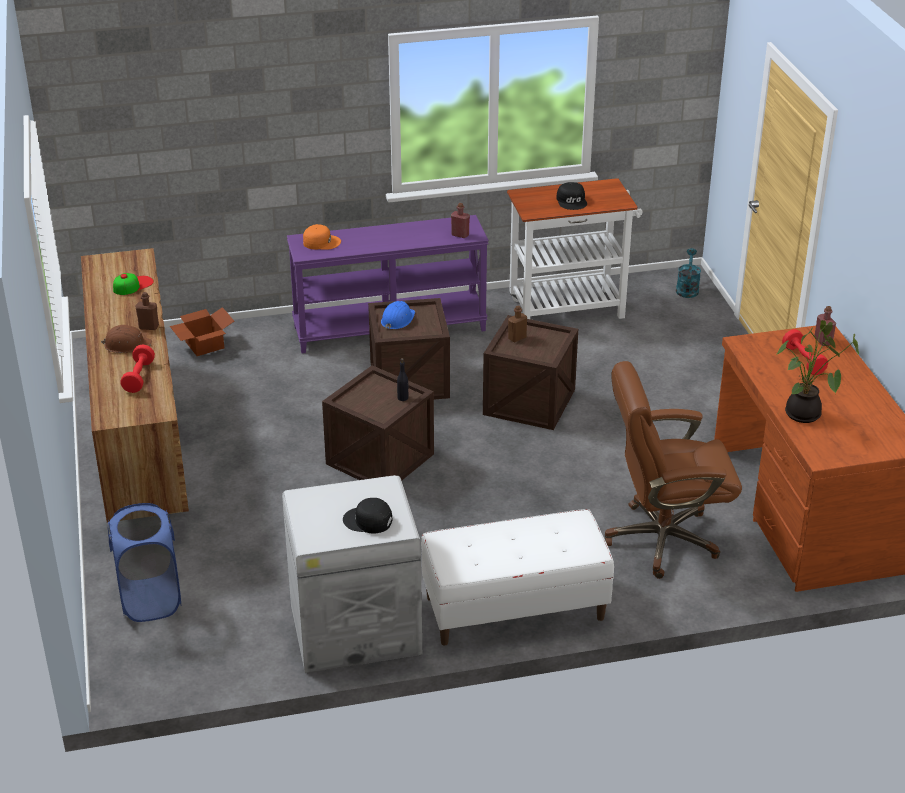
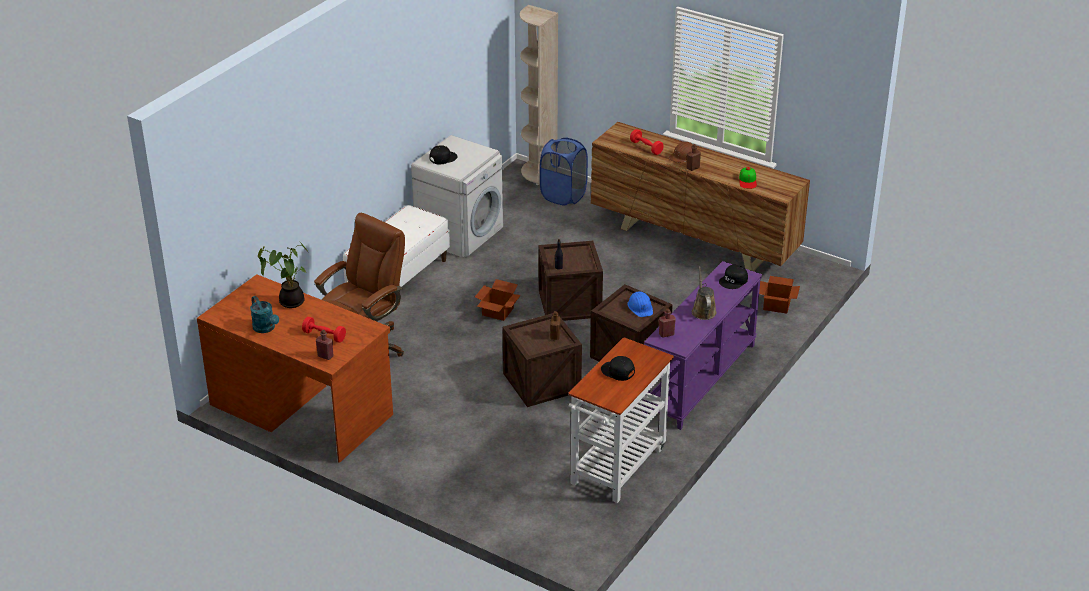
camera: 135 degrees right, 0 degrees up
(124, 656) = (536, 176): none -> beige bookcase
(321, 242) = (733, 281): orange cap -> black cap
(395, 235) = (703, 310): none -> brown watering can
(466, 495) = (497, 312): none -> cardboard box
(687, 288) = (562, 542): turquoise watering can -> turquoise watering can (266, 329)

